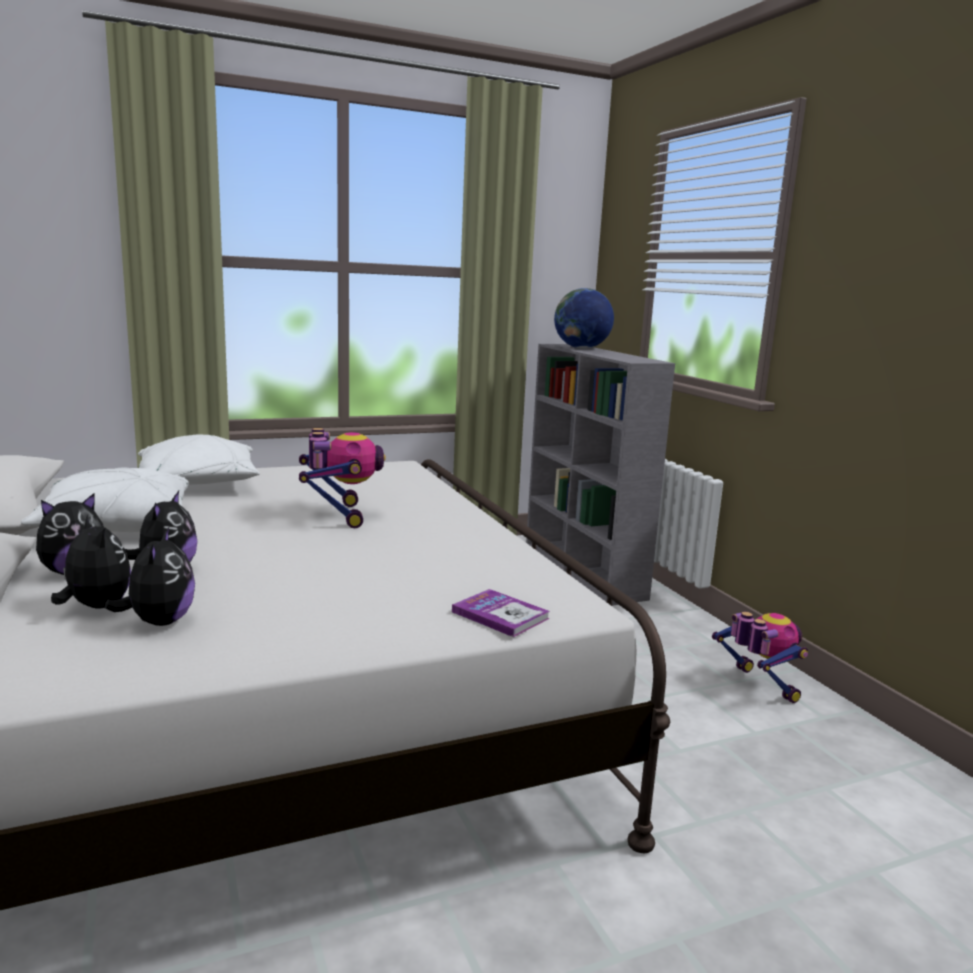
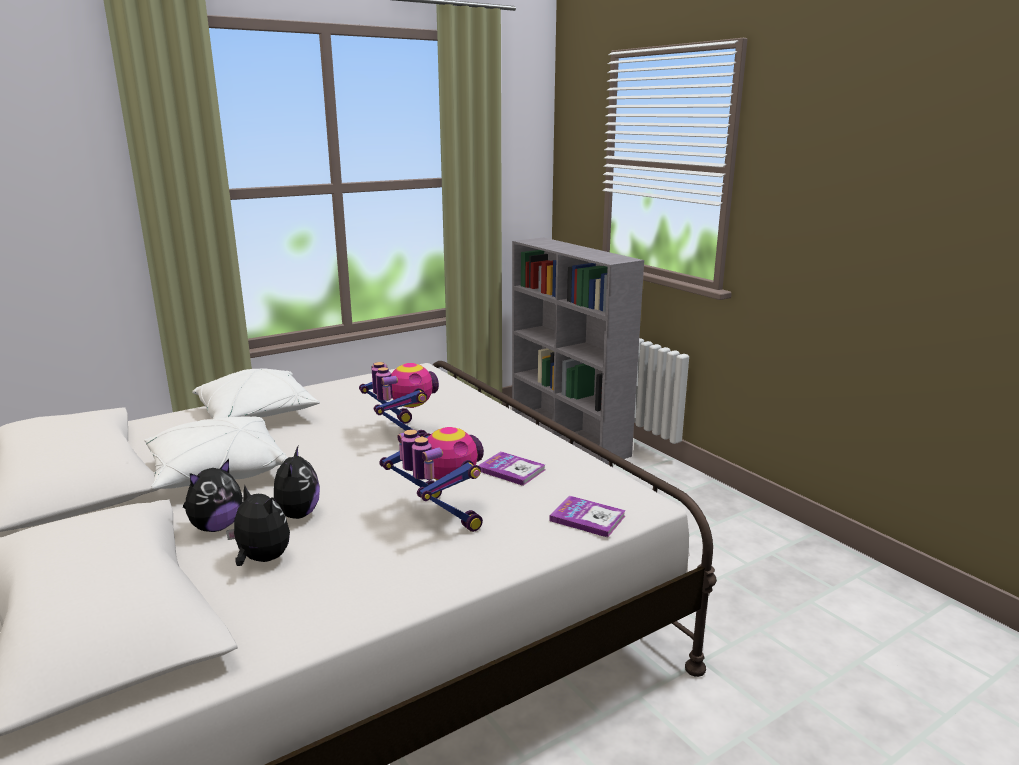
camera: 10 degrees left, 5 degrees up
(159, 622) = (325, 566): plush toy -> none
(439, 560) = (511, 470): none -> book
(581, 348) = (554, 245): globe -> none
(757, 686) = (738, 523): toy robot -> toy robot (440, 515)

